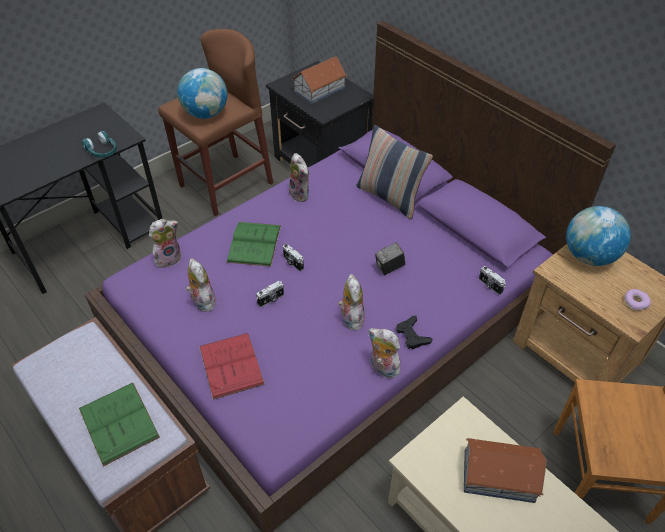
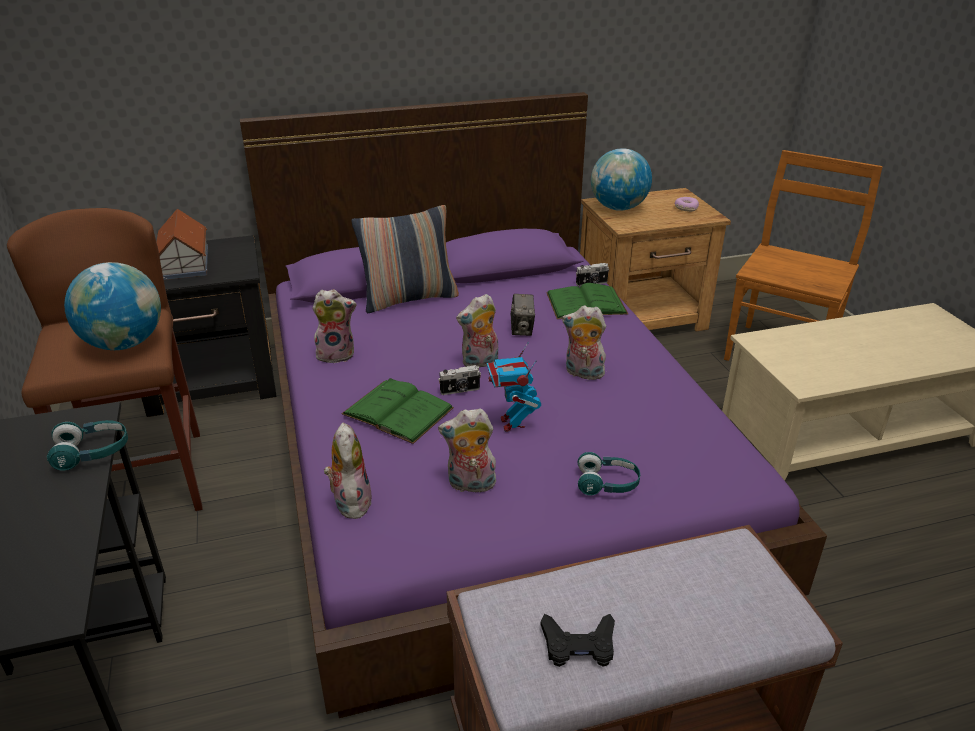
camera: 65 degrees left, 15 degrees down
(118, 422) = (700, 588): green book -> green book (586, 303)
(231, 365) = (607, 484): red book -> turquoise headphones
(271, 299) = (512, 423): camera -> toy robot
(382, 368) = (668, 374): plush toy -> plush toy (480, 363)
(412, 335) = (632, 343): black game controller -> black game controller (578, 645)
(498, 475) = (831, 343): toy house -> none

